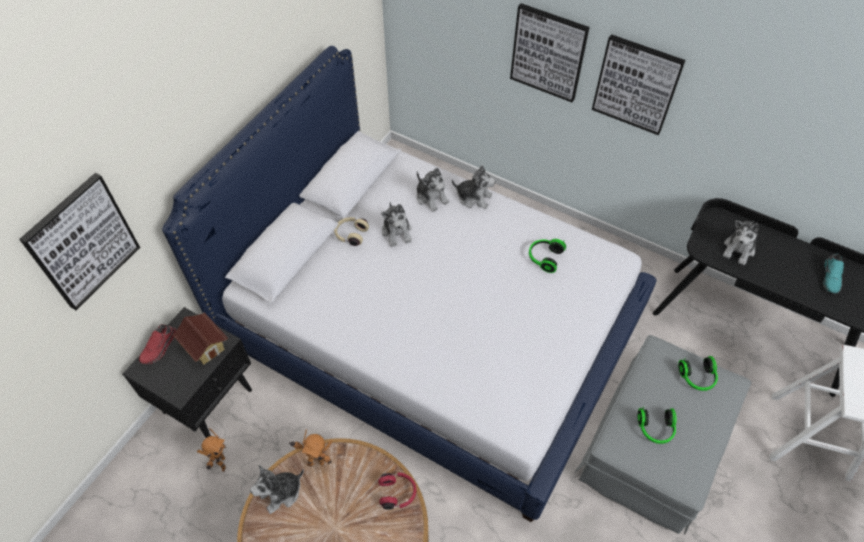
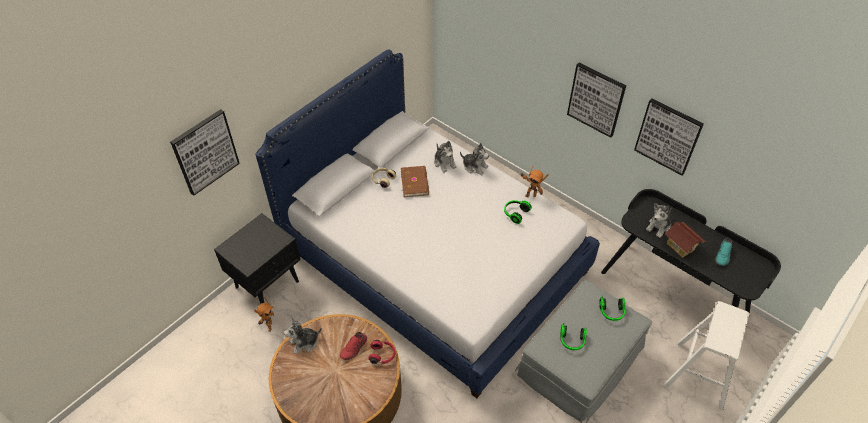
camera: 10 degrees right, 5 degrees down
(160, 347) = (241, 236): red shoe -> red shoe (354, 348)
(206, 347) = (271, 240): toy house -> toy house (680, 246)
(315, 461) = (331, 326): toy robot -> toy robot (530, 195)
(397, 232) = (415, 182): plush toy -> brown book
(548, 52) = (539, 71): picture -> picture (668, 136)

